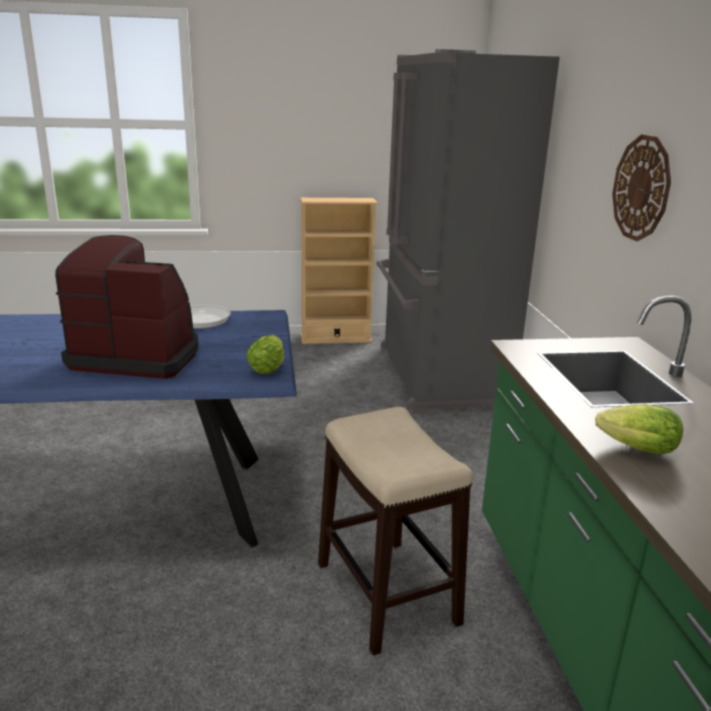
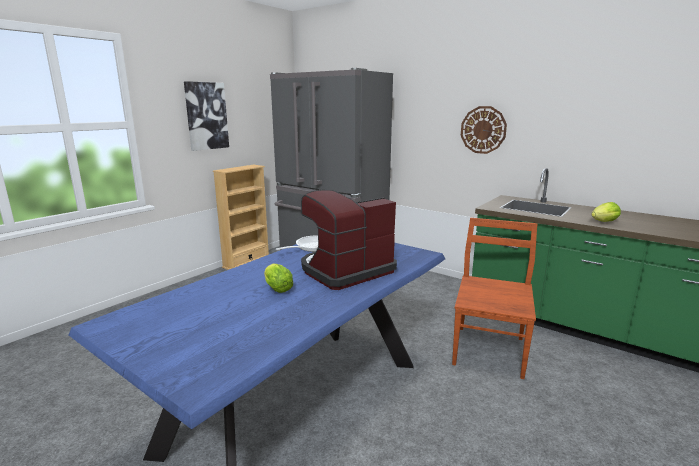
camera: 45 degrees left, 5 degrees down
(268, 367) = (413, 251): lettuce -> lettuce (276, 288)
(301, 119) = (206, 116): none -> picture
(387, 594) = (489, 349): stool -> brown chair

